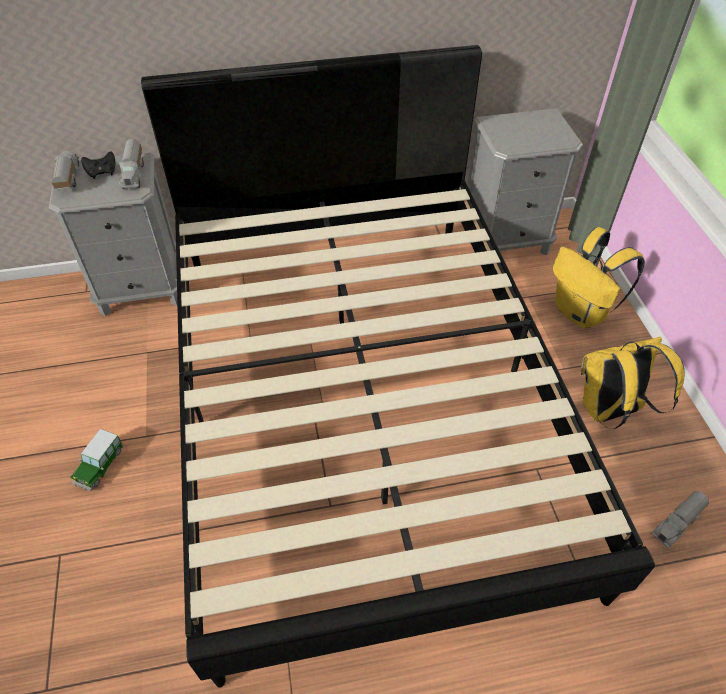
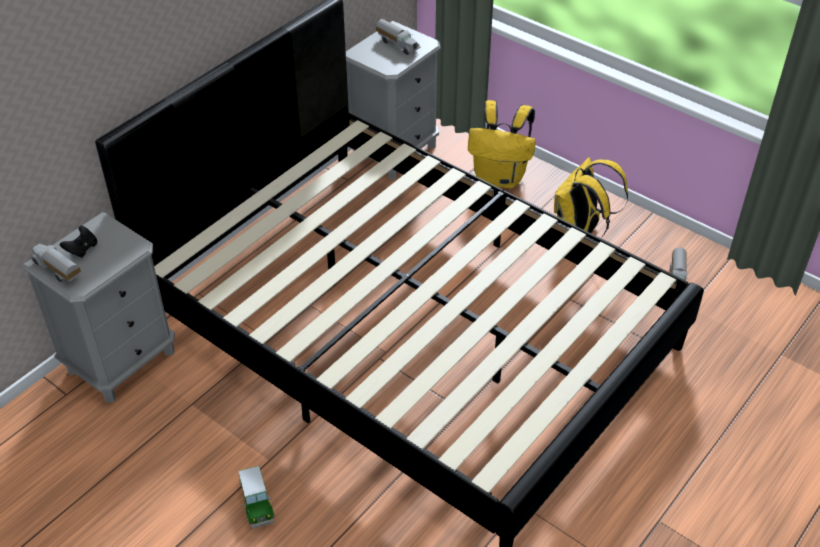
camera: 40 degrees left, 5 degrees down
(134, 174) = (115, 235): toy truck -> toy truck (398, 44)

